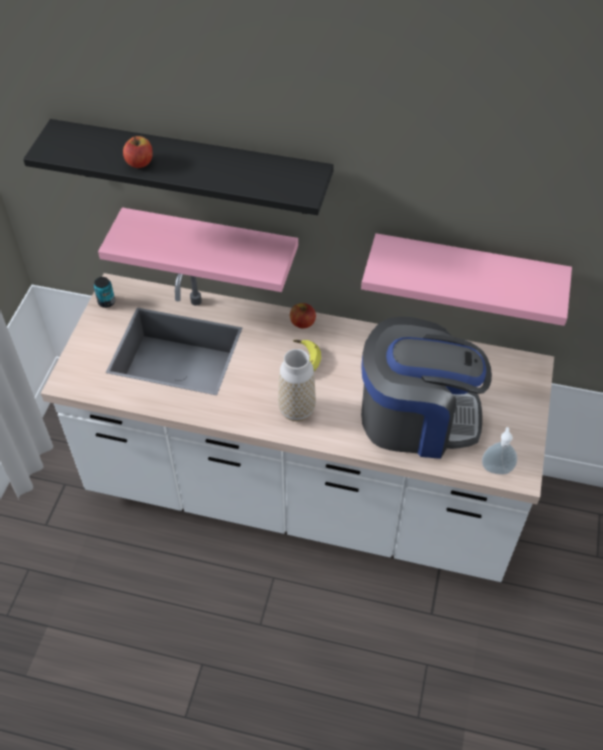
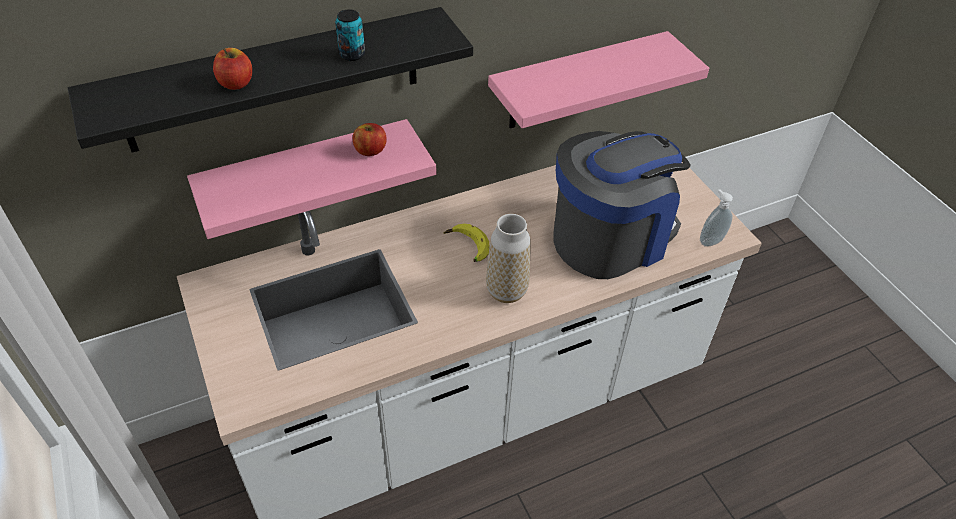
camera: 40 degrees left, 5 degrees down
(106, 302) = (209, 302): can -> can (352, 55)
(302, 323) = (433, 215): apple -> apple (370, 150)

